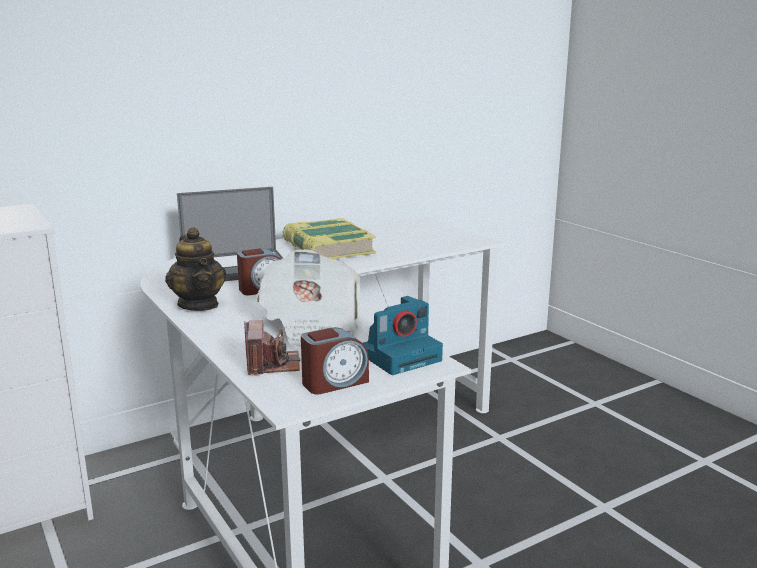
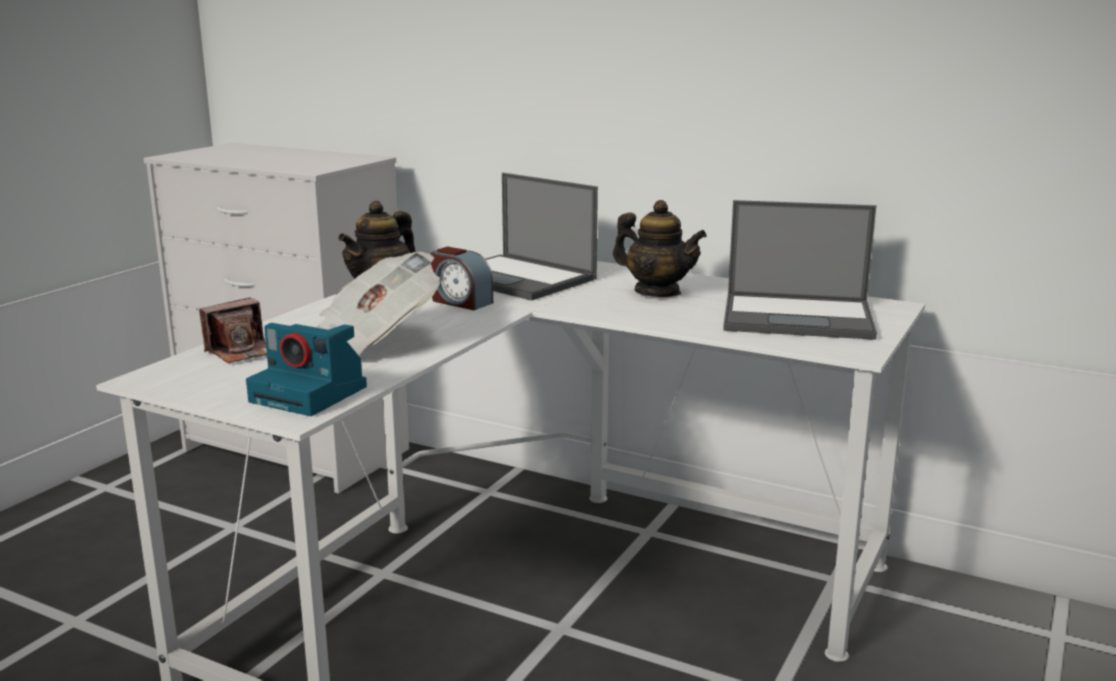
camera: 60 degrees right, 0 degrees up
(327, 248) = (657, 292): book -> teapot
(334, 382) = (210, 383): alarm clock -> none
(416, 236) = (799, 317): none -> laptop

